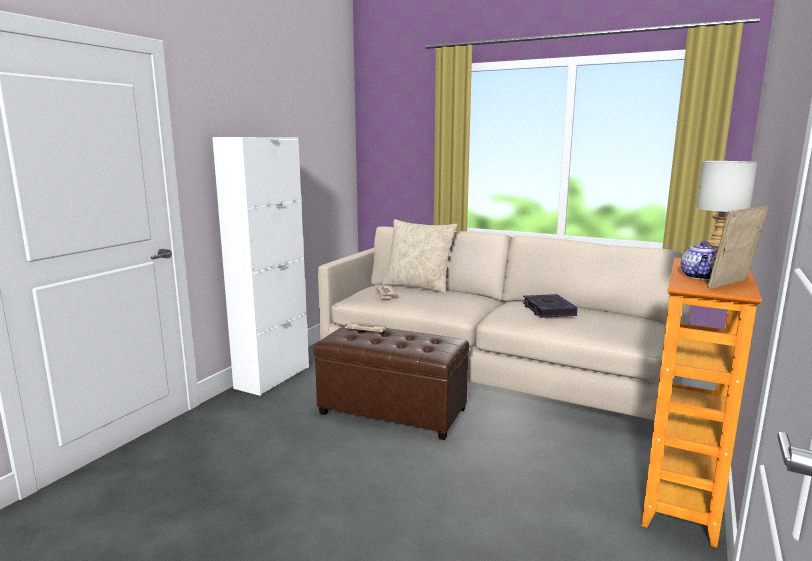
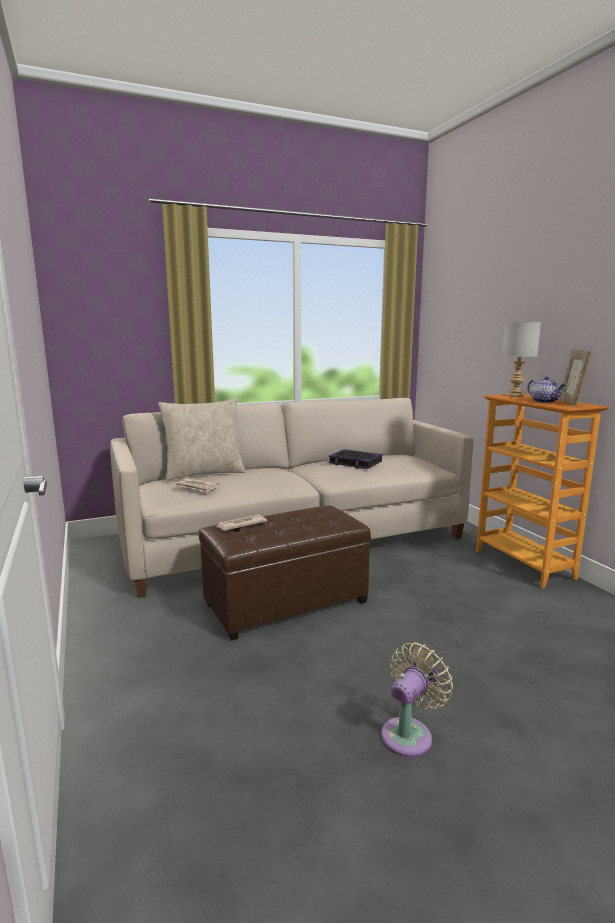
camera: 50 degrees left, 0 degrees up
(272, 377) = (97, 637): white cabinet -> none
(291, 521) = (409, 734): none -> beige fan

